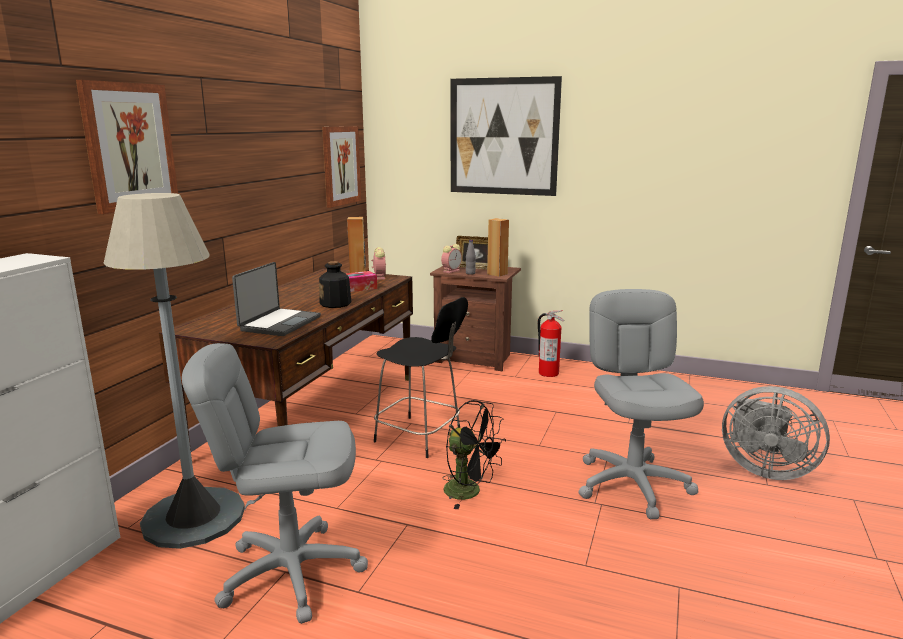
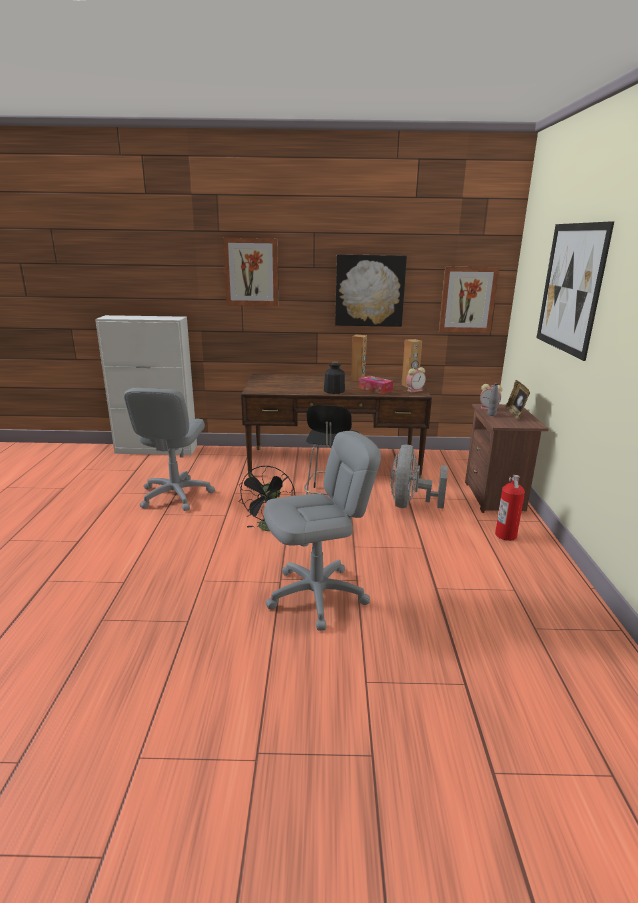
camera: 70 degrees right, 5 degrees up
(193, 517) = (211, 463): grey floor lamp -> none
(268, 164) = (369, 291): none -> picture
(279, 323) = (283, 387): laptop -> none
(291, 572) = (175, 495): grey office chair -> grey office chair turned 150 degrees counterclockwise
(497, 274) = (506, 423): brown speaker -> brown speaker (358, 379)
(764, 469) = (399, 682): grey fan -> grey fan (410, 504)

